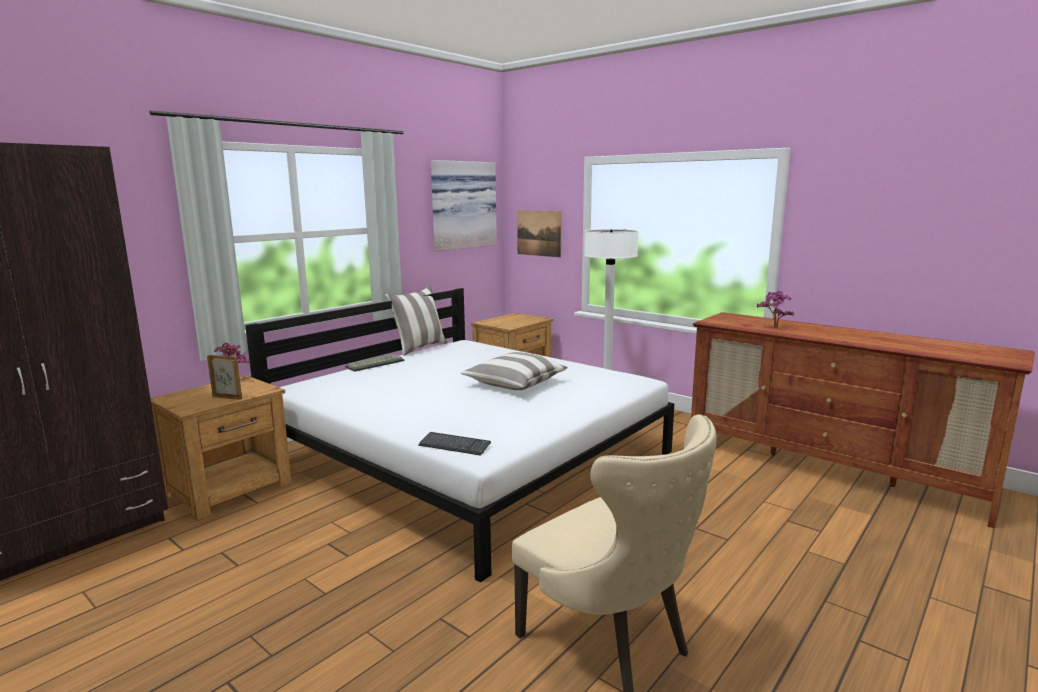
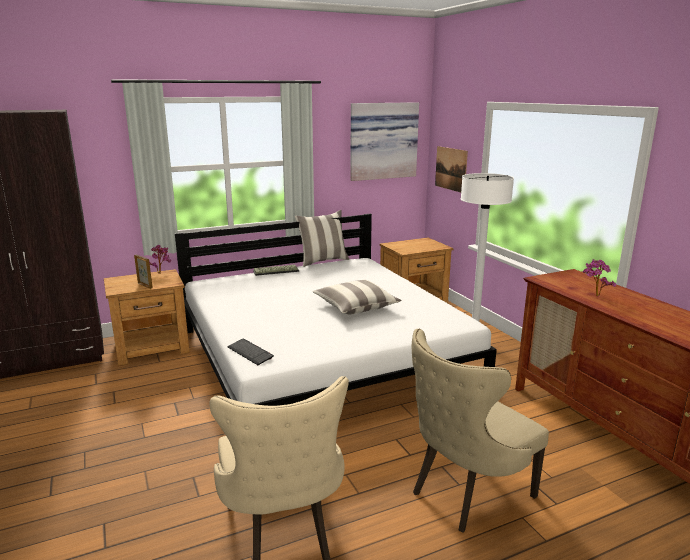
camera: 25 degrees right, 5 degrees up
(741, 545) = (466, 493): none -> beige chair

